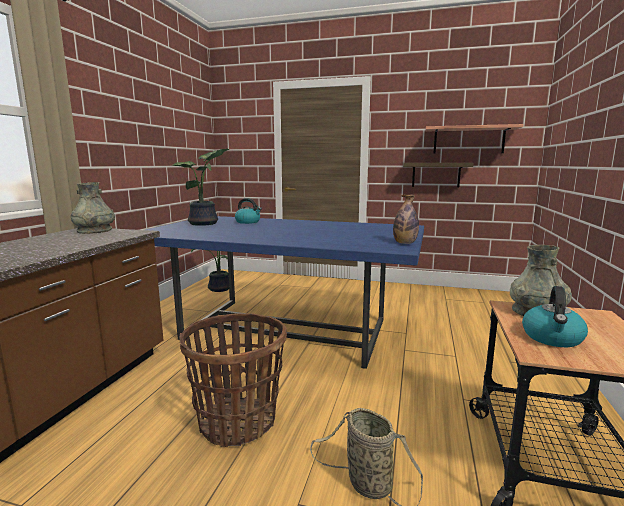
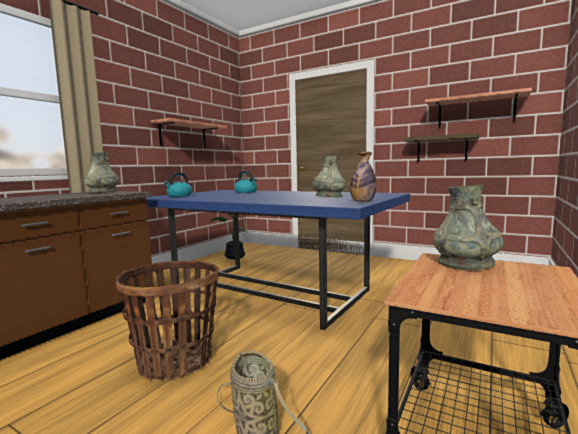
camera: 15 degrees right, 5 degrees down
(157, 151) = (183, 135): none -> shelf
(205, 223) = (209, 193): potted plant -> none
(354, 232) = (328, 196): none -> grey vase
(552, 338) = (453, 284): kettle -> kettle (179, 196)

